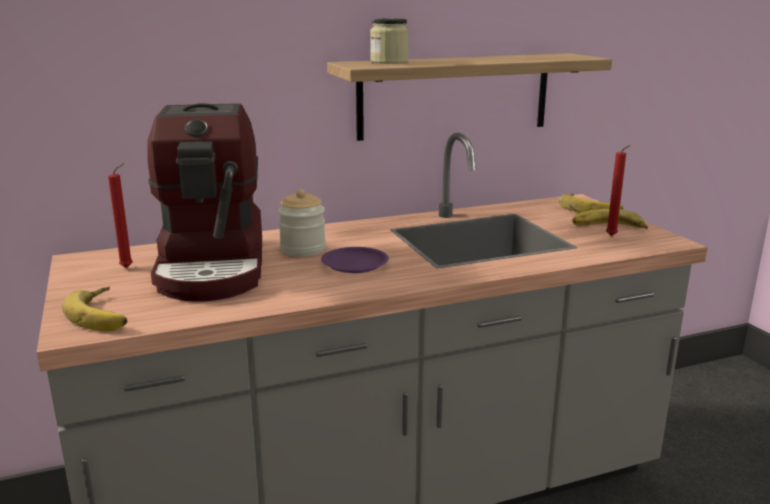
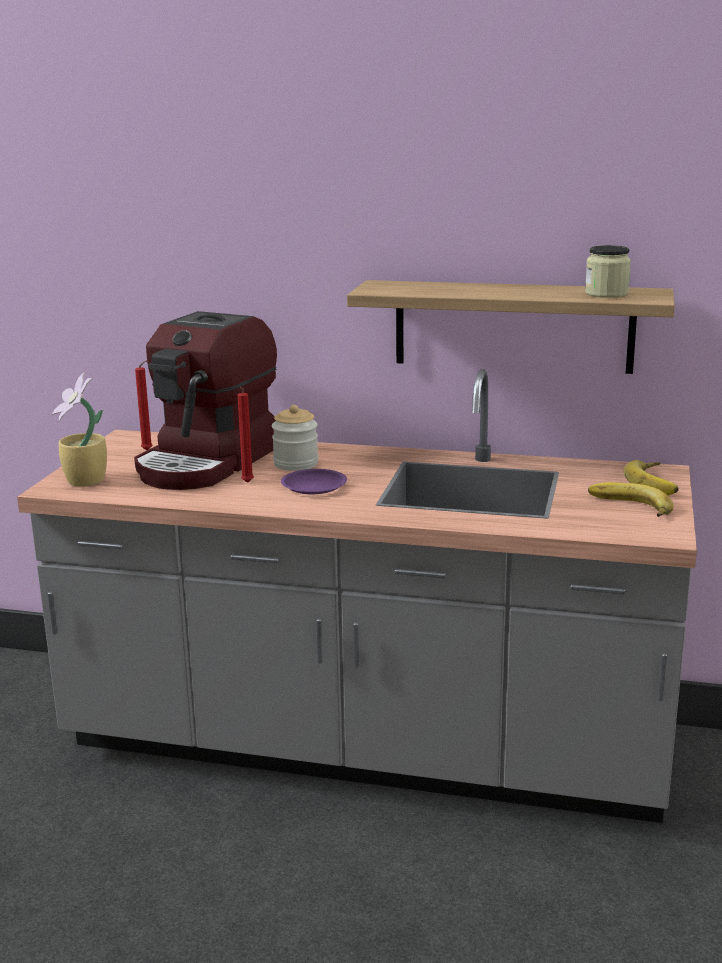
camera: 35 degrees right, 0 degrees up
(105, 314) = (85, 482): banana -> potted plant
(389, 62) = (417, 286): jar -> jar (606, 293)
(612, 236) = (611, 516): red candle -> red candle (247, 483)

